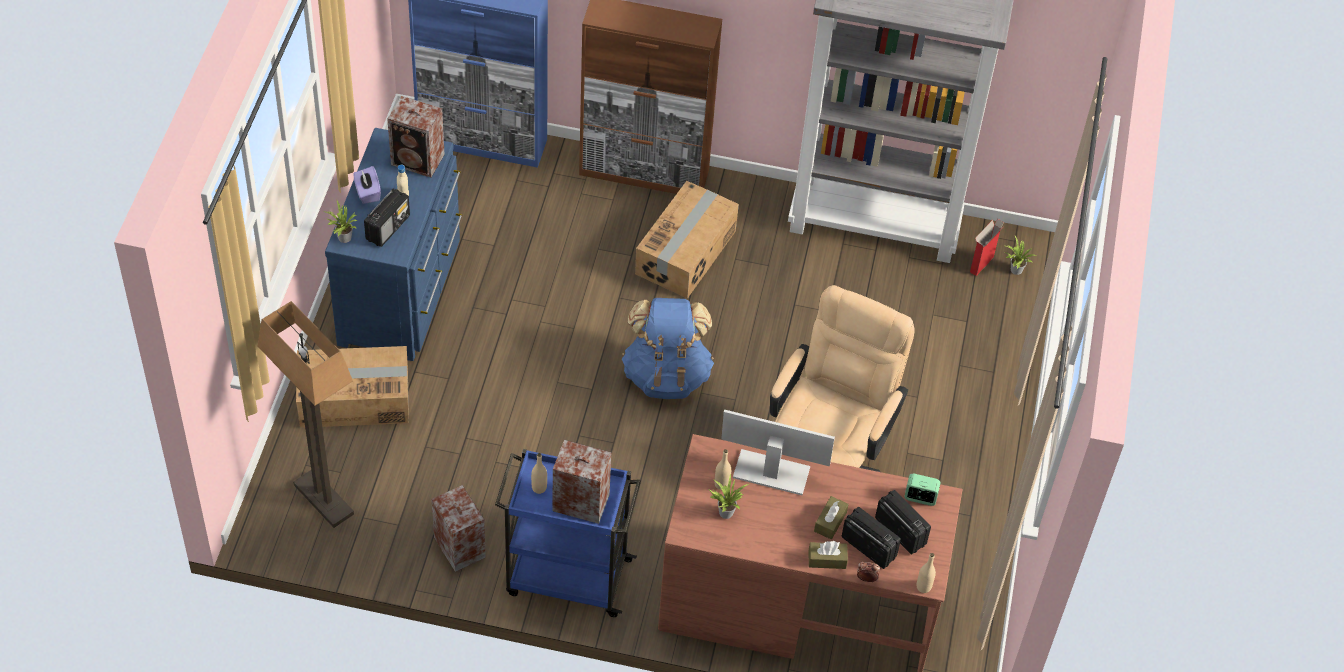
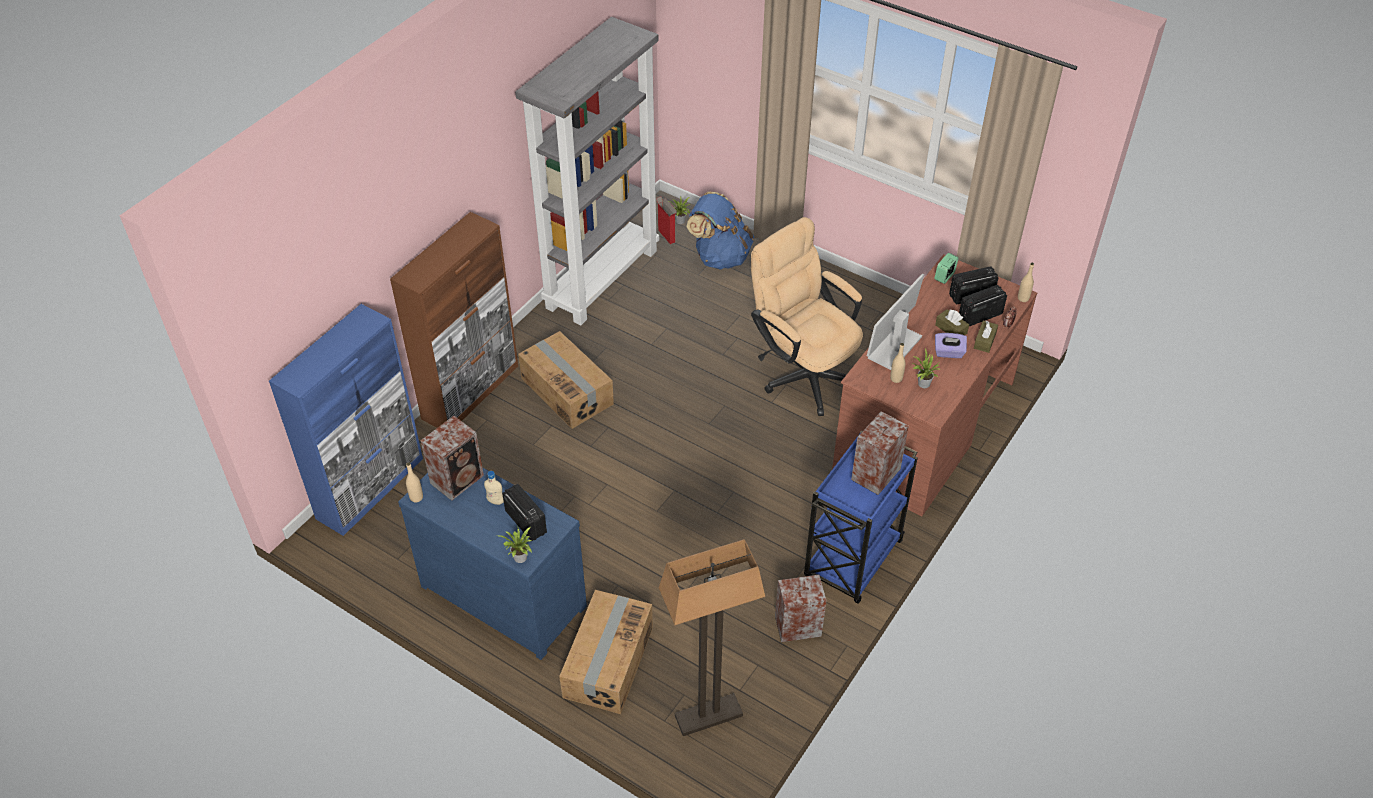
camera: 65 degrees left, 5 degrees down
(367, 192) = (475, 526): purple tissue box -> purple tissue box (948, 353)
(539, 488) = (851, 497): beige bottle -> beige bottle (416, 497)
(666, 374) = (682, 439): blue backpack -> blue backpack (720, 256)

